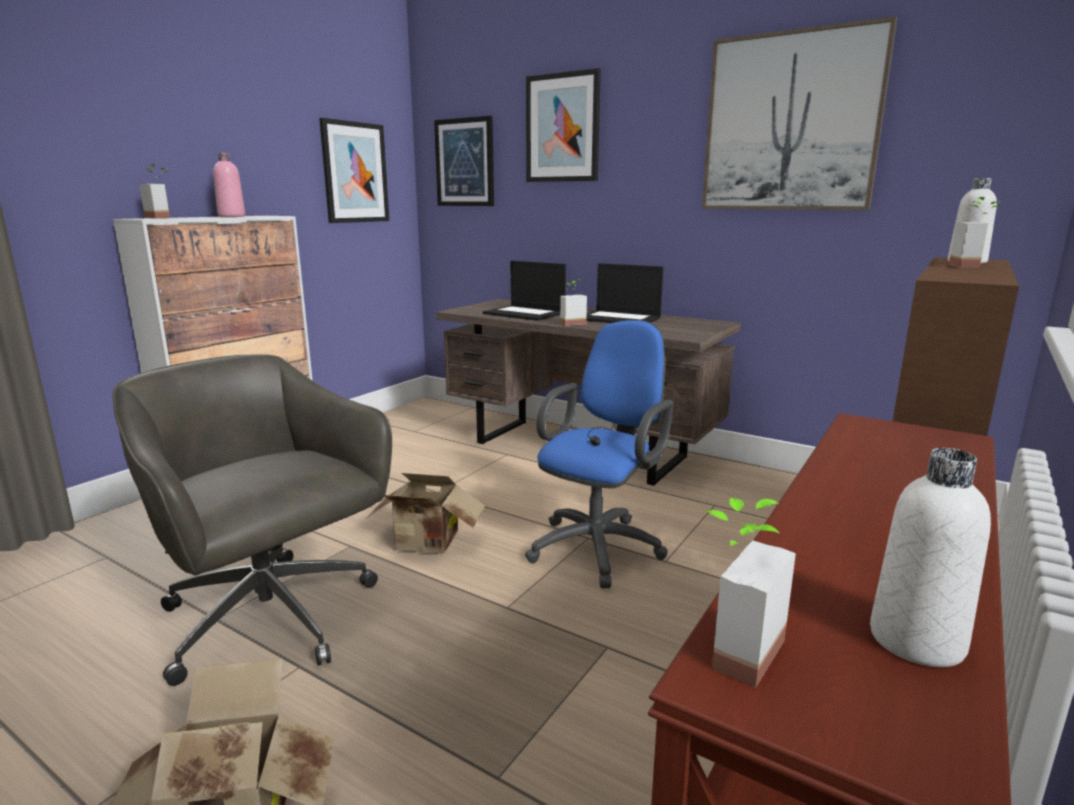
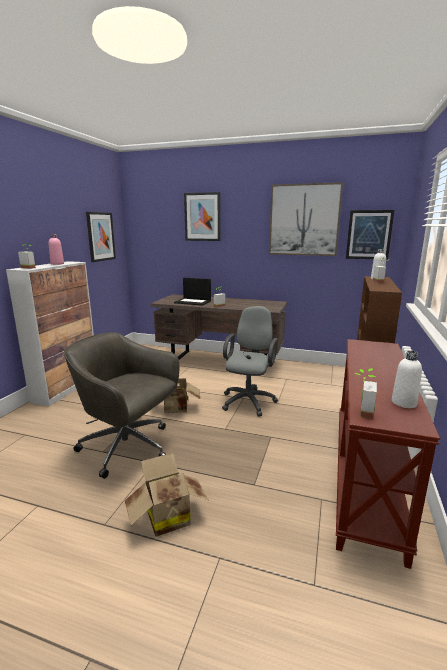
camera: 15 degrees left, 0 degrees up
(465, 162) = (152, 230): picture -> picture (369, 235)
(600, 545) = (249, 400): blue office chair -> grey office chair
(620, 319) = (237, 302): laptop -> none

